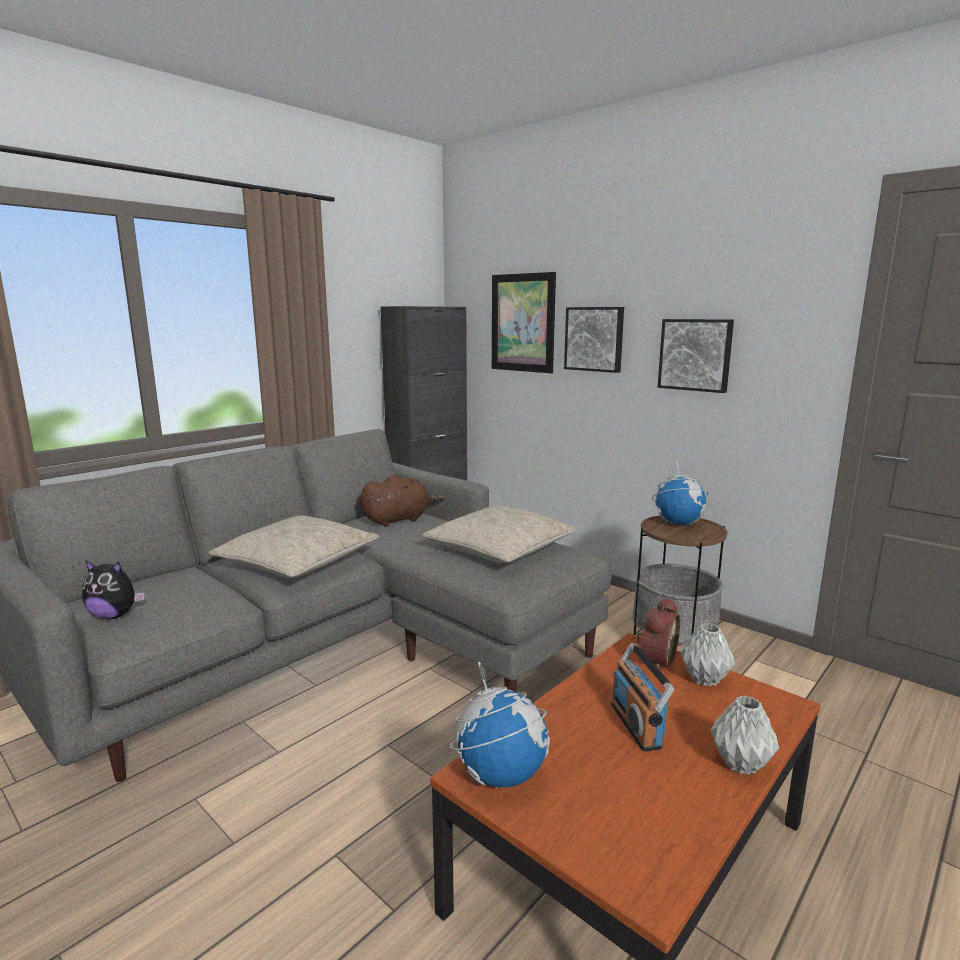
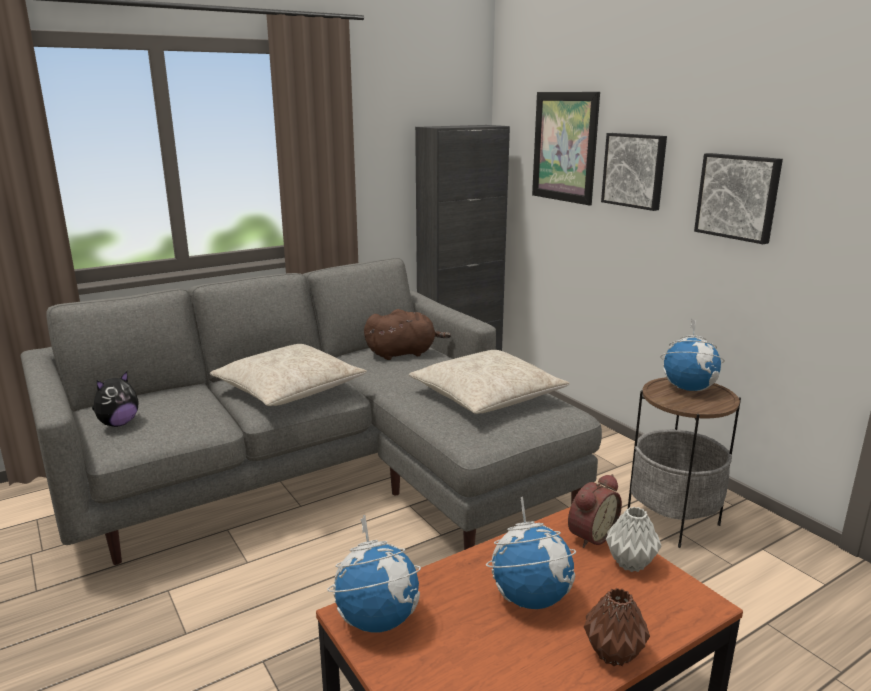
camera: 15 degrees right, 5 degrees up
(114, 615) = (118, 423): plush toy -> plush toy turned 75 degrees counterclockwise
(636, 725) = (530, 597): radio -> globe
(740, 763) = (613, 653): grey vase -> brown vase

